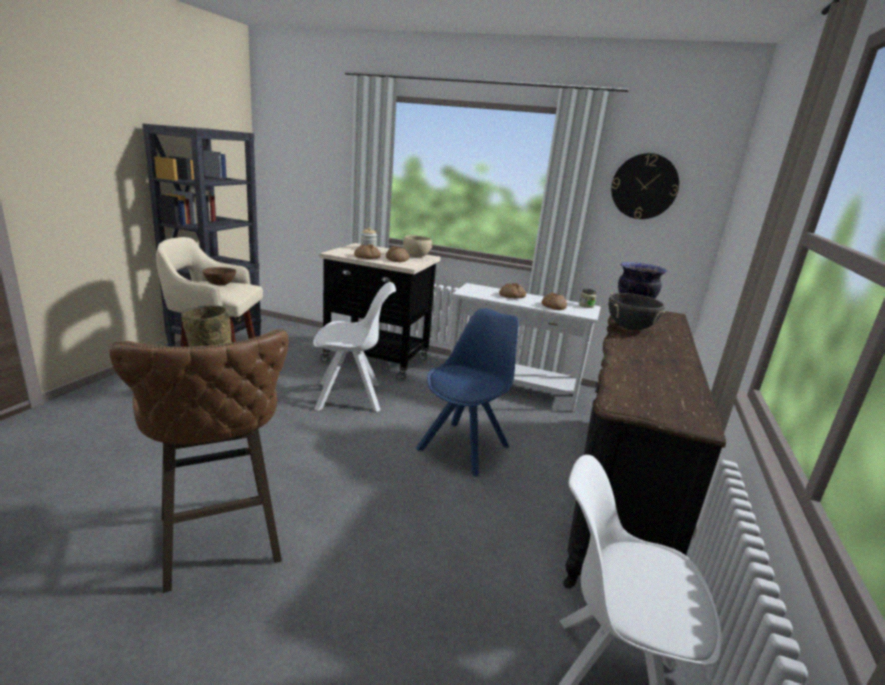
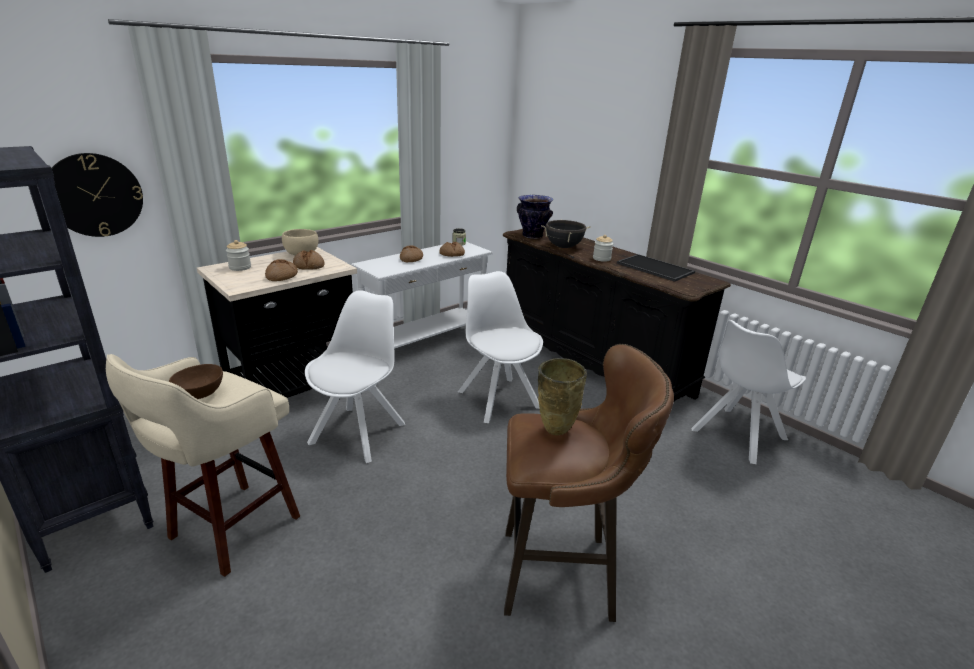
camera: 60 degrees left, 5 degrees up
(465, 447) = (498, 399): blue chair -> white chair
(632, 348) = (601, 259): none -> jar
(644, 186) = (462, 128): wall clock -> wall clock (95, 195)
(665, 379) = (653, 268): none -> tray

